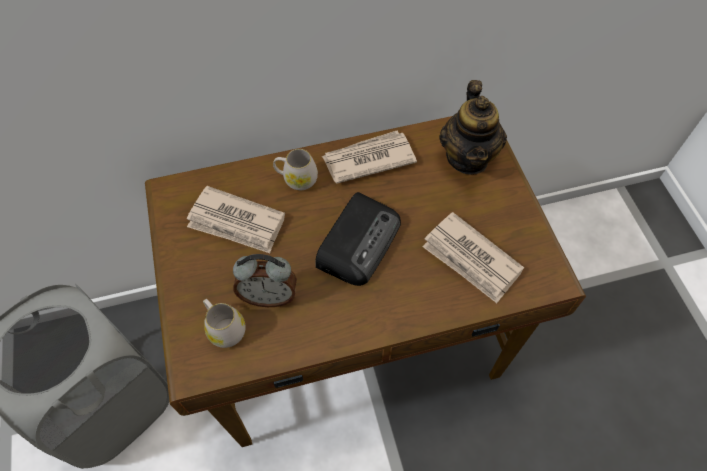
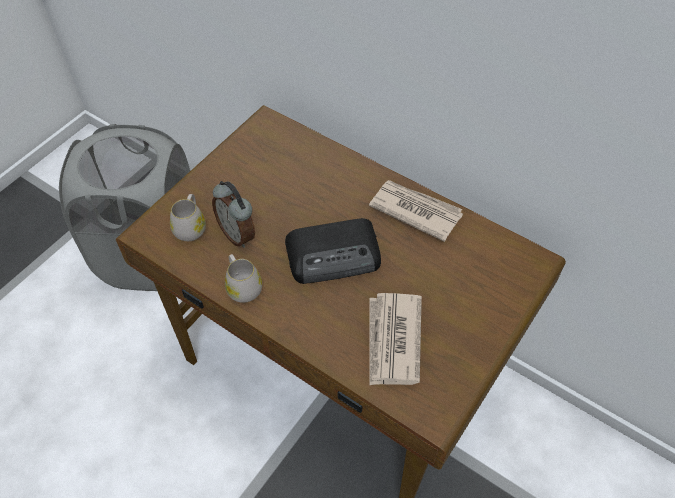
camera: 50 degrees right, 5 degrees down
(237, 223) = (278, 175): newspaper -> none
(296, 179) = (350, 181): white mug -> white mug (242, 286)
(468, 157) = (492, 275): teapot -> none

